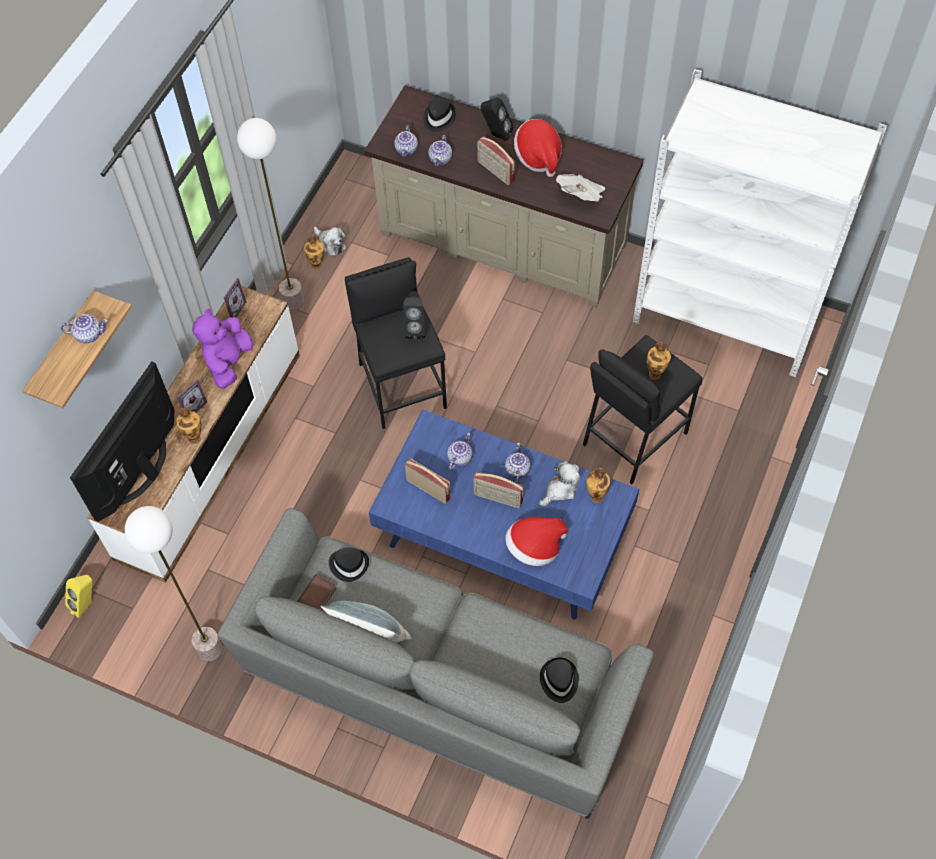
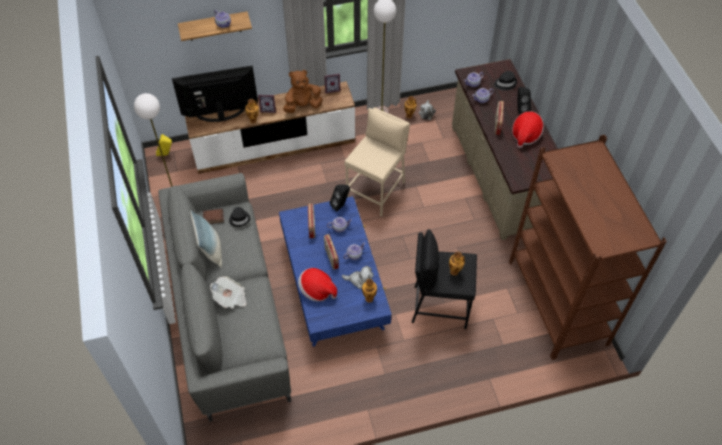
camera: 50 degrees right, 5 degrees down
(228, 362) = (302, 106): purple plush toy -> brown plush toy
(402, 385) = (376, 190): black stool -> beige stool
(415, 328) = (384, 158): black speaker -> black speaker (341, 205)
(559, 681) = (246, 343): black hat -> none
(581, 196) = (521, 167): newspaper -> newspaper (230, 298)
(727, 315) = (557, 302): white bookcase -> brown bookcase

